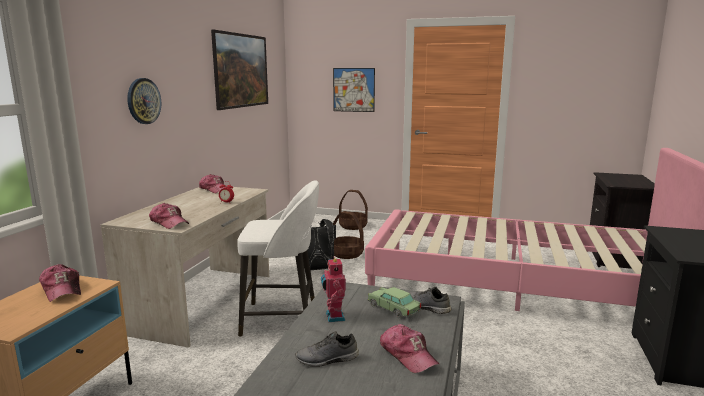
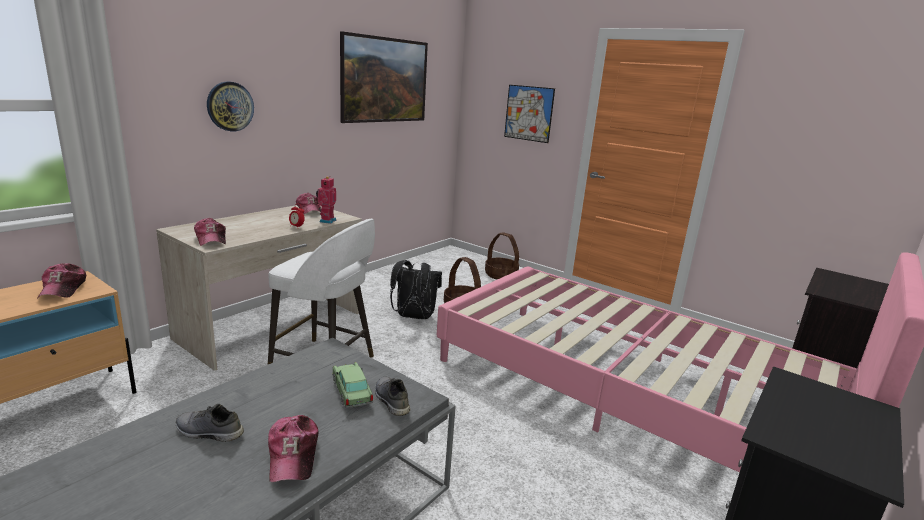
camera: 20 degrees right, 5 degrees up
(333, 317) = (279, 383): toy robot -> toy robot (326, 221)

